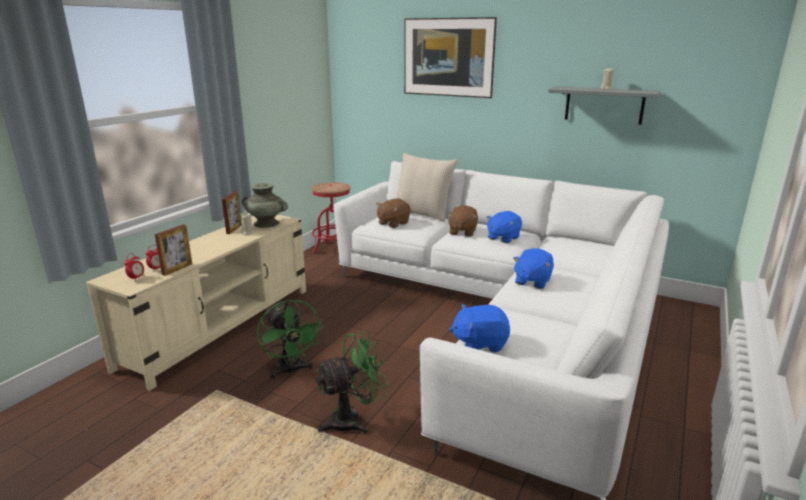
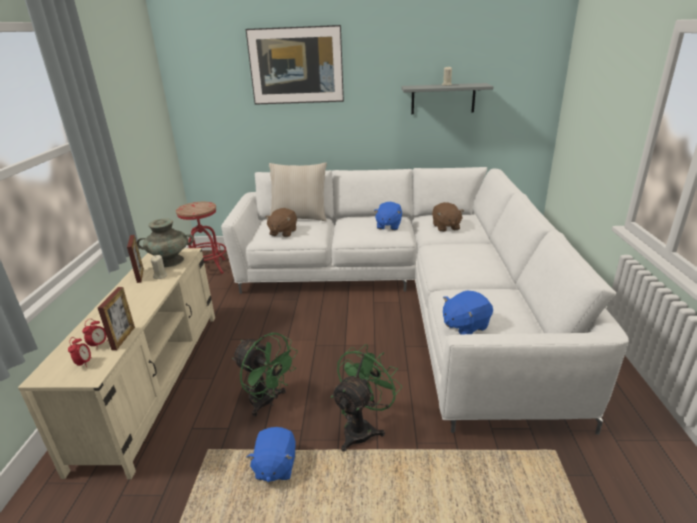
camera: 25 degrees left, 5 degrees up
(462, 232) = (350, 227): brown plush toy -> brown plush toy (445, 227)
(532, 281) = (448, 259): blue plush toy -> blue plush toy (275, 466)

